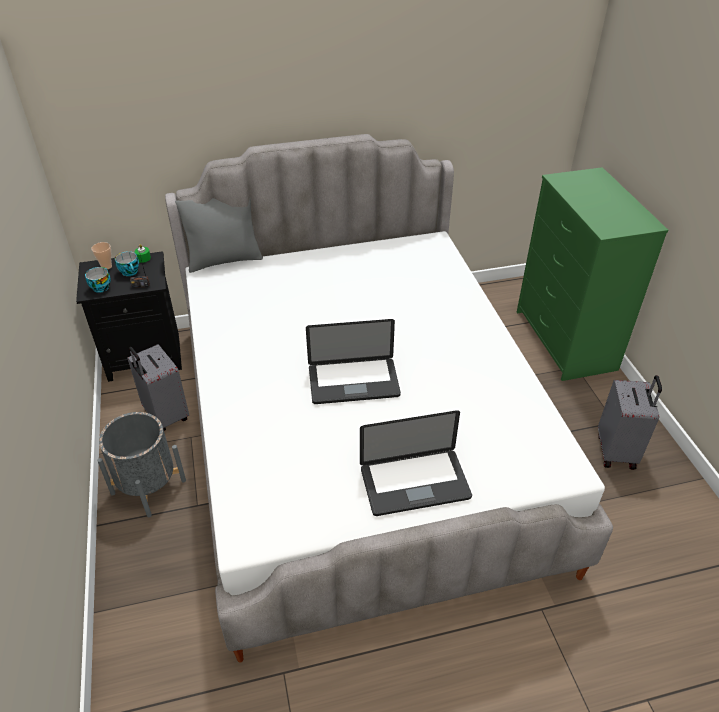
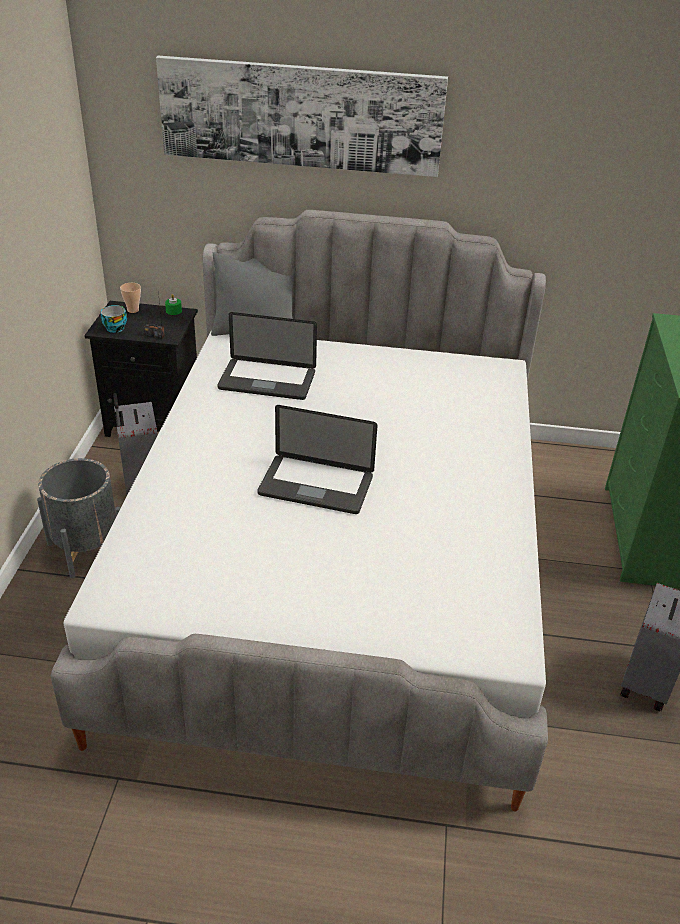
camera: 20 degrees right, 5 degrees down
(130, 272) = (153, 321): cup -> none
(231, 66) = (300, 116): none -> picture
(414, 483) = (318, 606): laptop -> laptop (267, 381)

